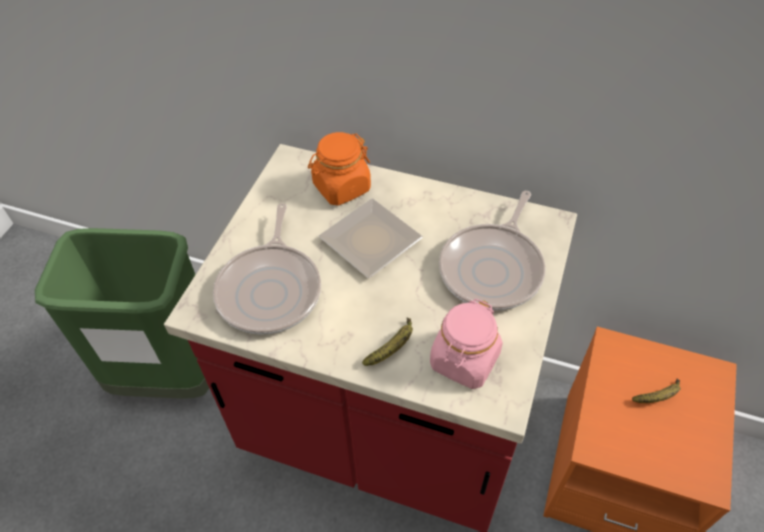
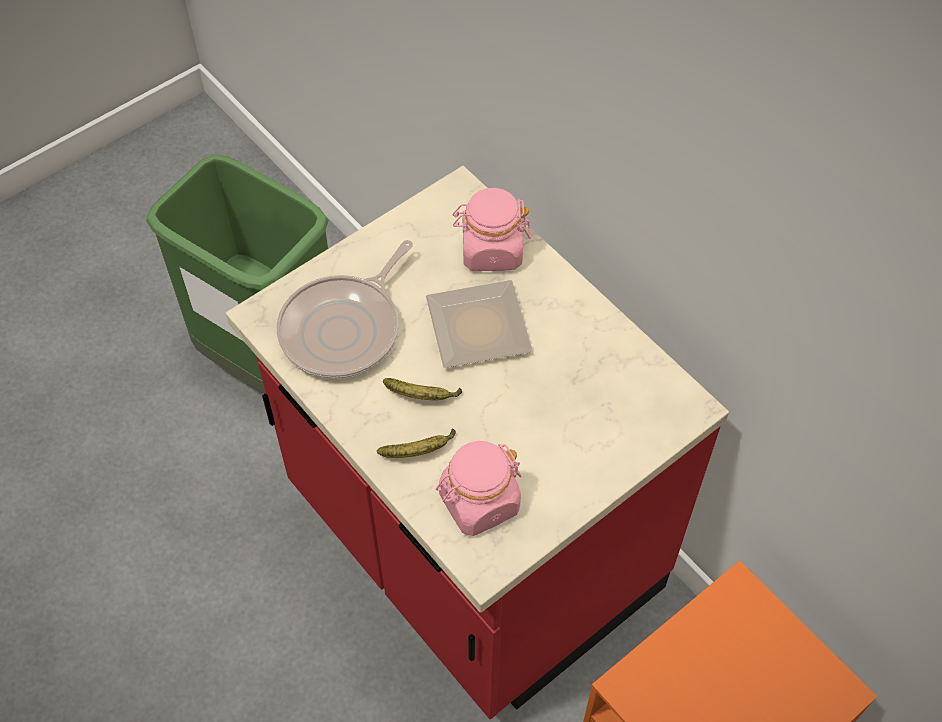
camera: 30 degrees right, 5 degrees up
(341, 187) = (491, 250): orange jar -> pink jar
(493, 268) = (583, 424): frying pan -> none
(658, 396) = (747, 676): banana -> banana (422, 396)

